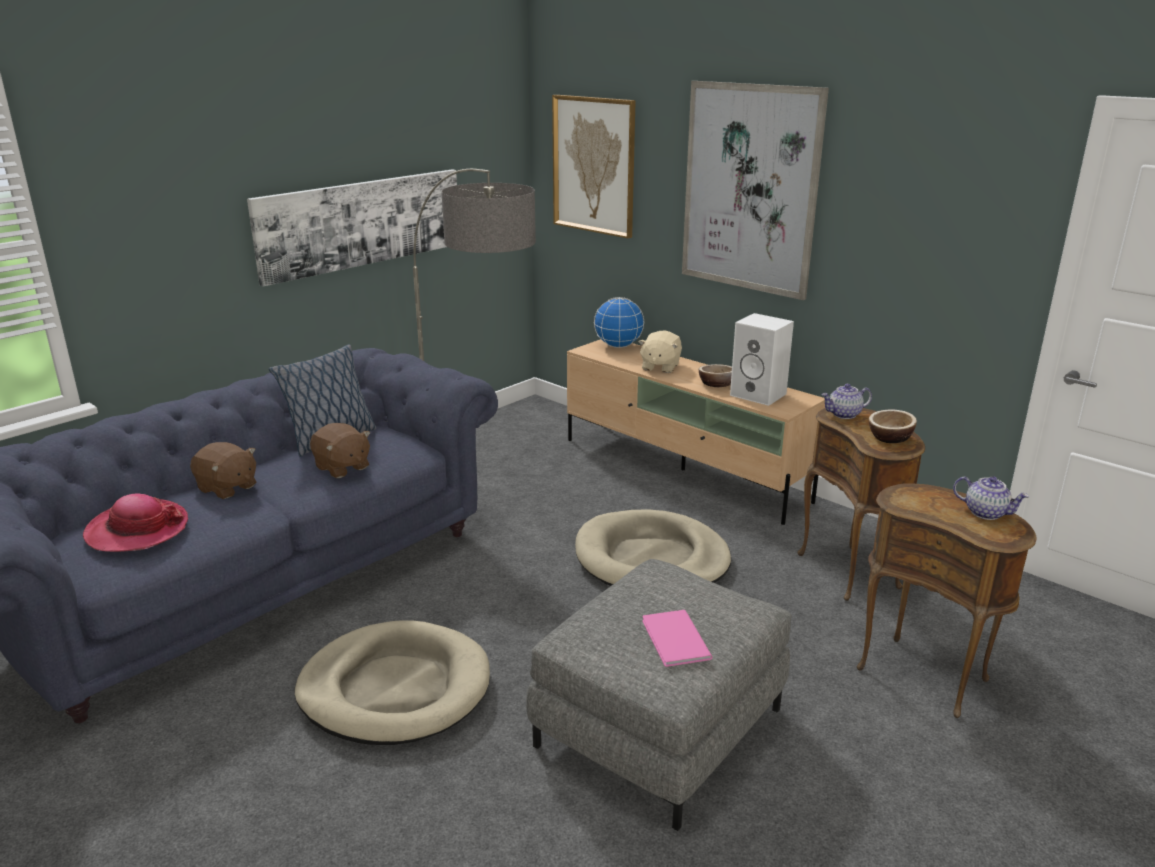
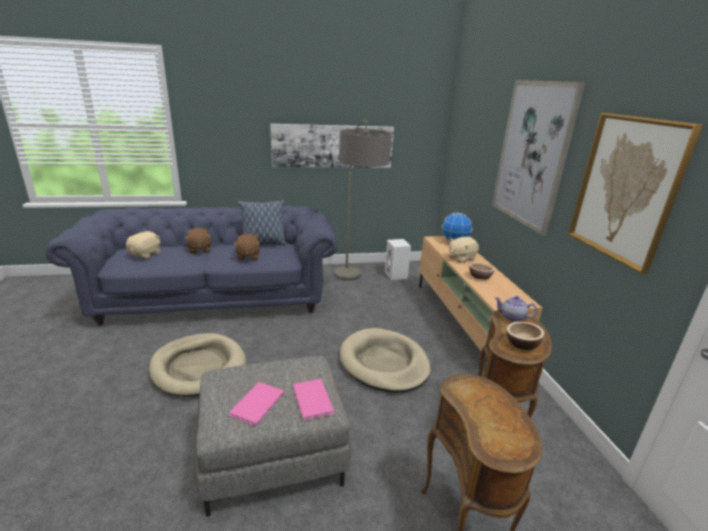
camera: 35 degrees right, 0 degrees up
(137, 530) = (146, 254): hat -> beige plush toy
(594, 165) = (469, 133): picture -> picture (626, 189)
(726, 602) = (313, 398): none -> pink book
(759, 394) = (498, 290): white speaker -> white speaker (396, 275)
(986, 513) = (513, 426): teapot -> none

